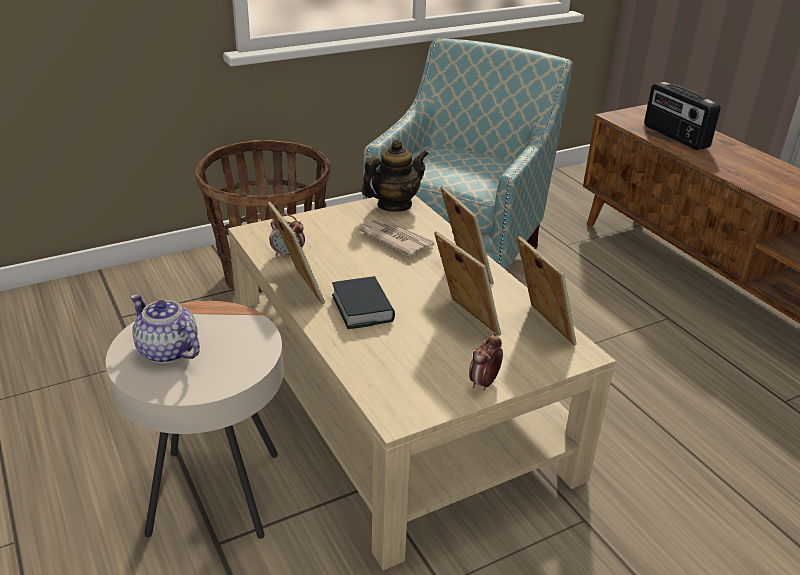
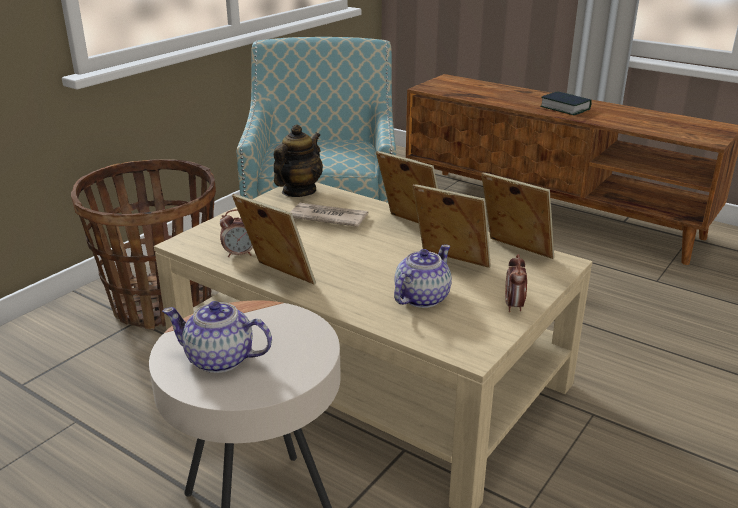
camera: 25 degrees left, 5 degrees down
(362, 308) = (354, 278): book -> book (565, 108)
(403, 347) = (421, 298): none -> teapot
(675, 137) = (484, 94): radio -> none

